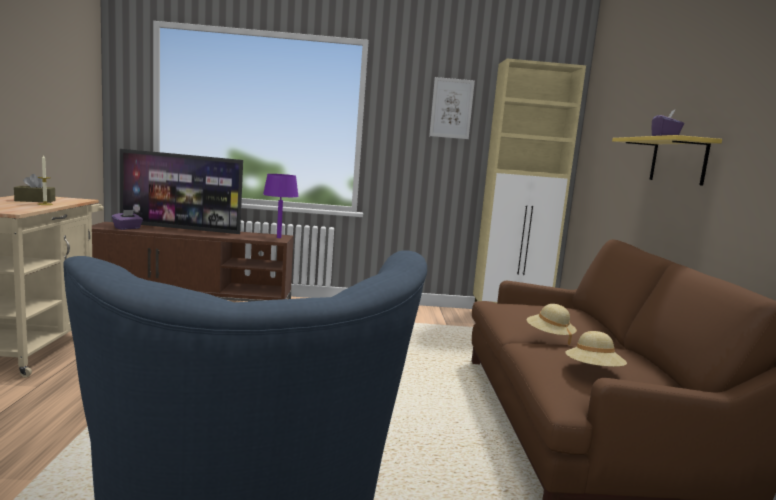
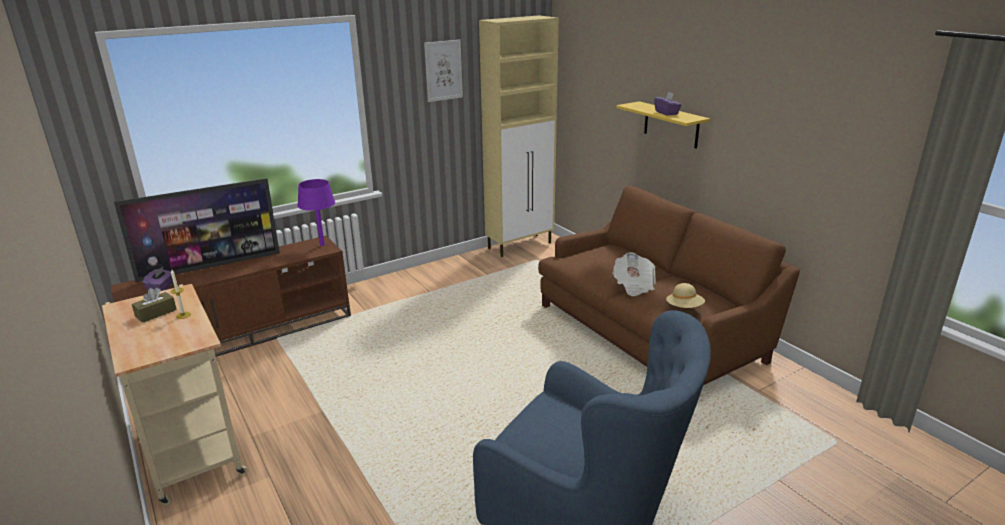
camera: 30 degrees left, 15 degrees up
(549, 336) = (633, 285): beige hat -> newspaper

